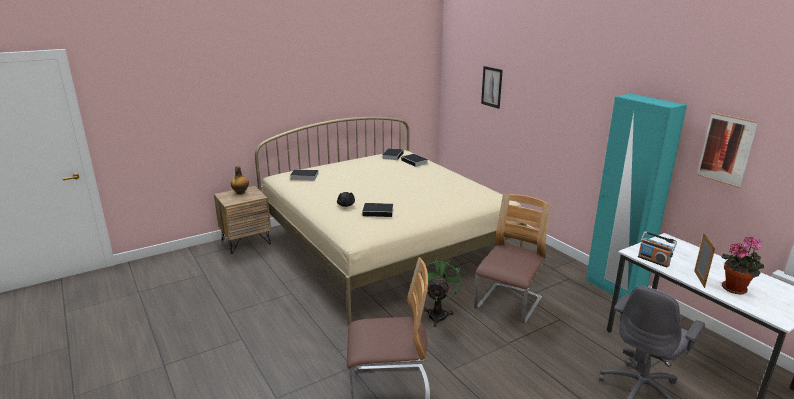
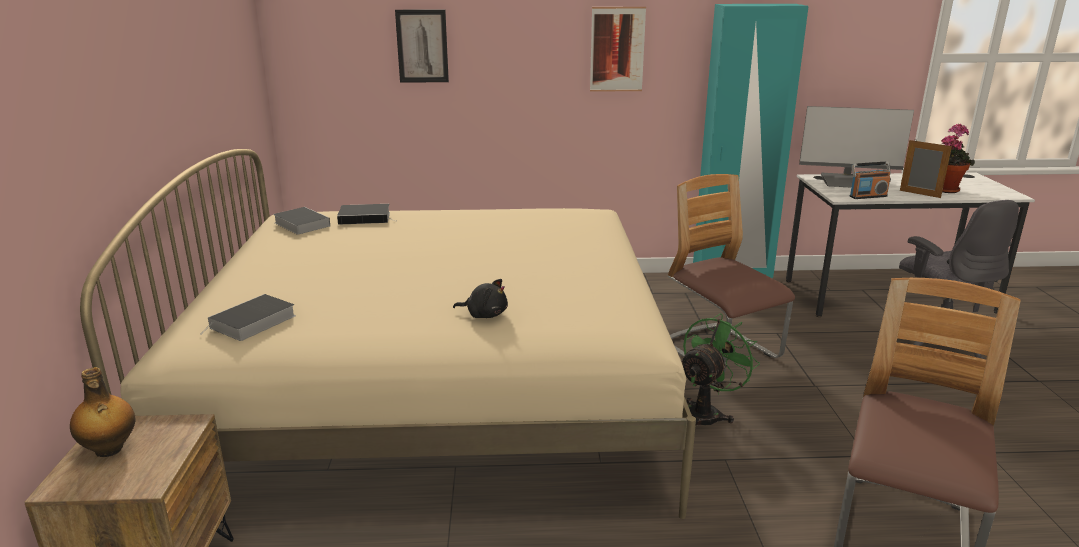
camera: 60 degrees left, 0 degrees up
(379, 212) = (558, 294): book -> none
(438, 313) = (707, 414): green fan -> green fan turned 90 degrees clockwise
(679, 251) = (850, 182): none -> monitor
(726, 149) = (841, 50): picture -> picture (617, 49)

